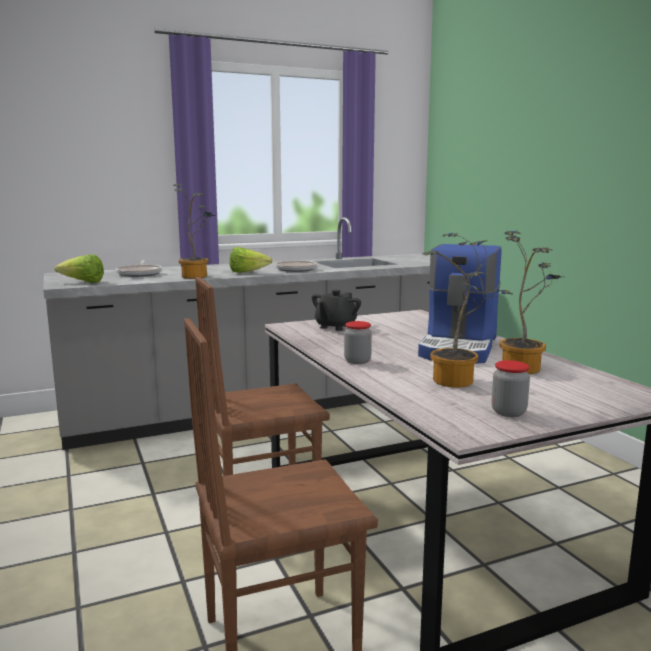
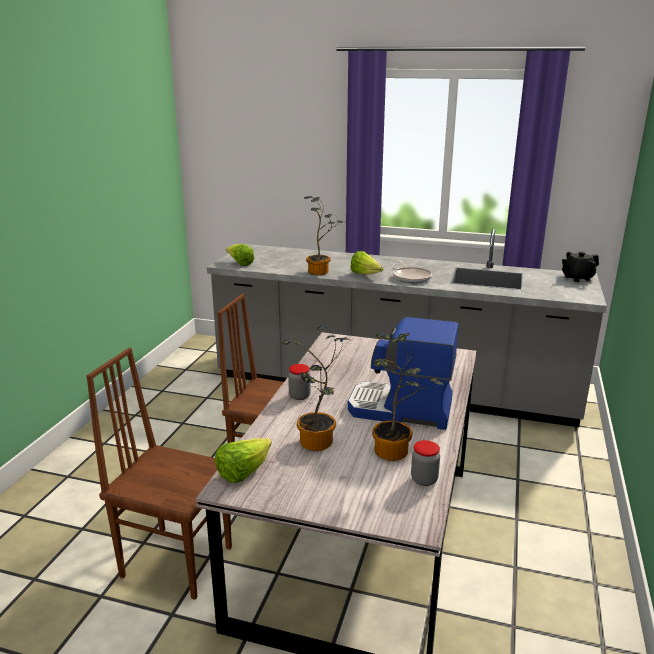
camera: 40 degrees right, 10 degrees up
(140, 274) = (293, 258): frying pan -> none
(335, 327) = (361, 352): black teapot -> black teapot (577, 278)
(450, 418) = (243, 472): none -> lettuce
(460, 347) = (401, 409): coffee machine -> coffee machine turned 45 degrees clockwise
(508, 412) = (286, 486): jar -> jar (424, 480)

